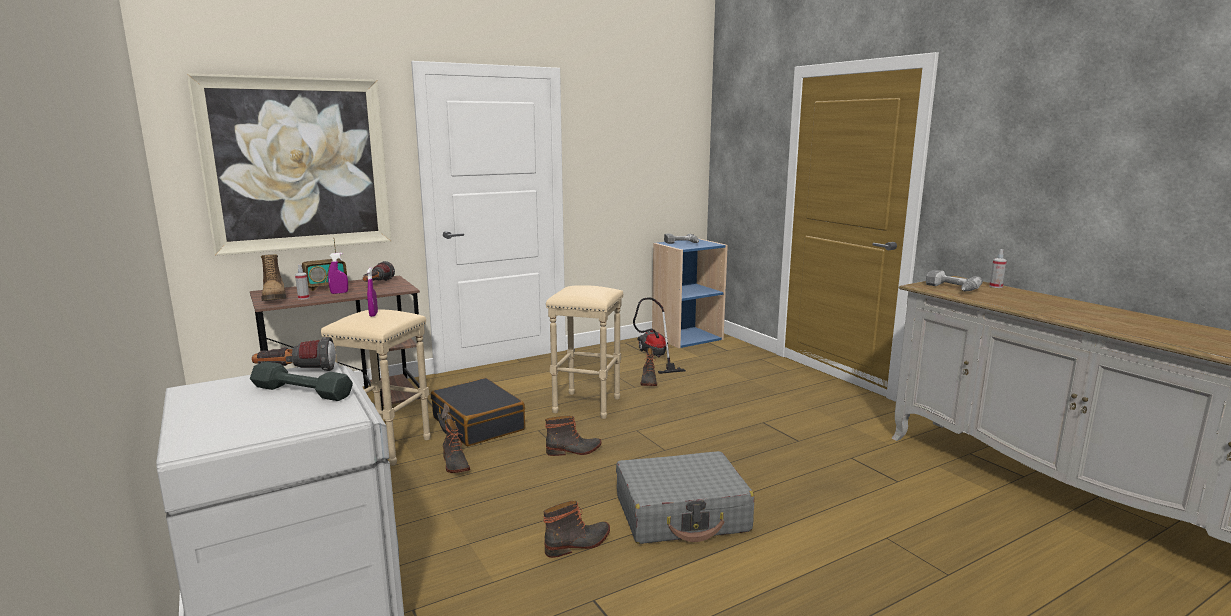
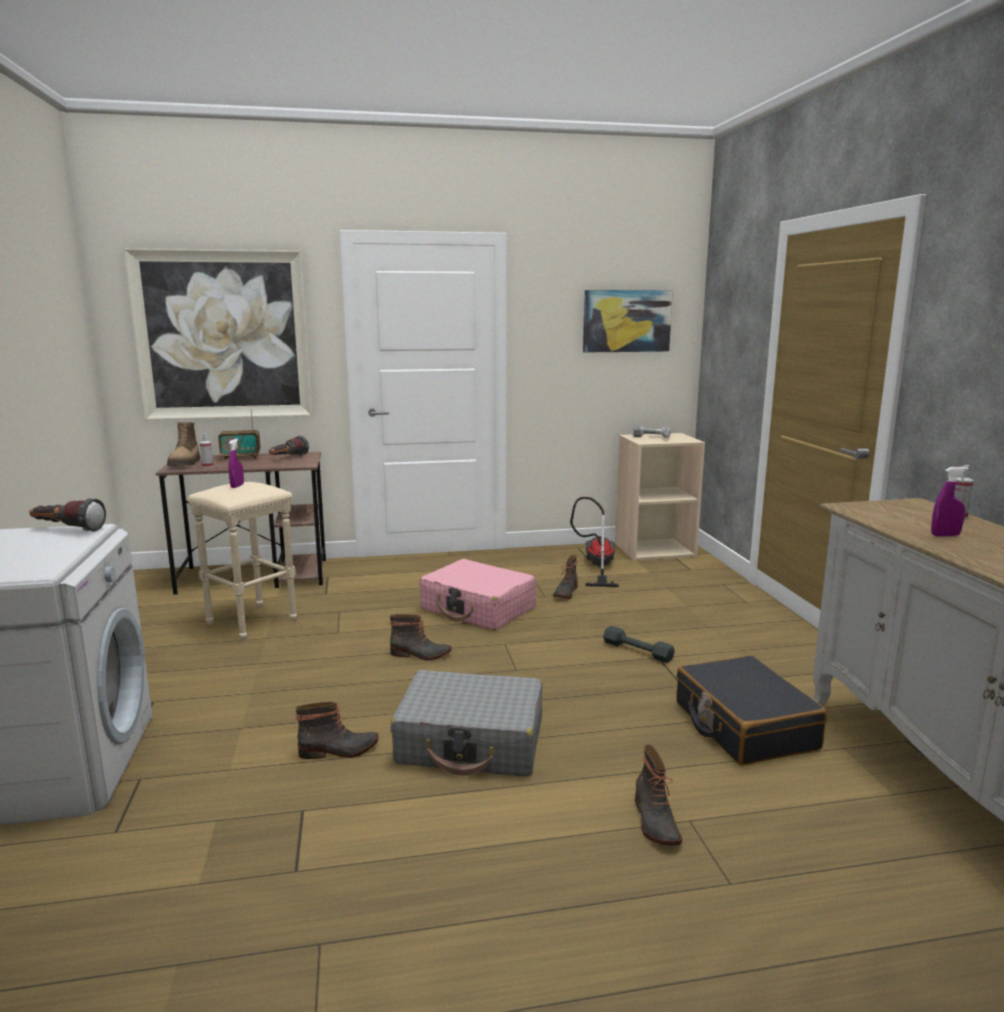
camera: 20 degrees right, 0 degrees up
(302, 391) = (44, 547): grey dumbbell -> grey dumbbell (637, 651)
(339, 293) = (243, 464): purple spray bottle -> purple spray bottle (945, 535)
(454, 464) = (296, 648): boot -> boot (654, 821)
(477, 424) = (351, 612): black suitcase -> black suitcase (743, 726)
(588, 404) = (478, 609): beige stool -> pink suitcase
(655, 145) = (626, 321): none -> picture
(687, 337) = (655, 549): blue bookcase -> beige bookcase
(950, 288) = (883, 513): power drill -> none

